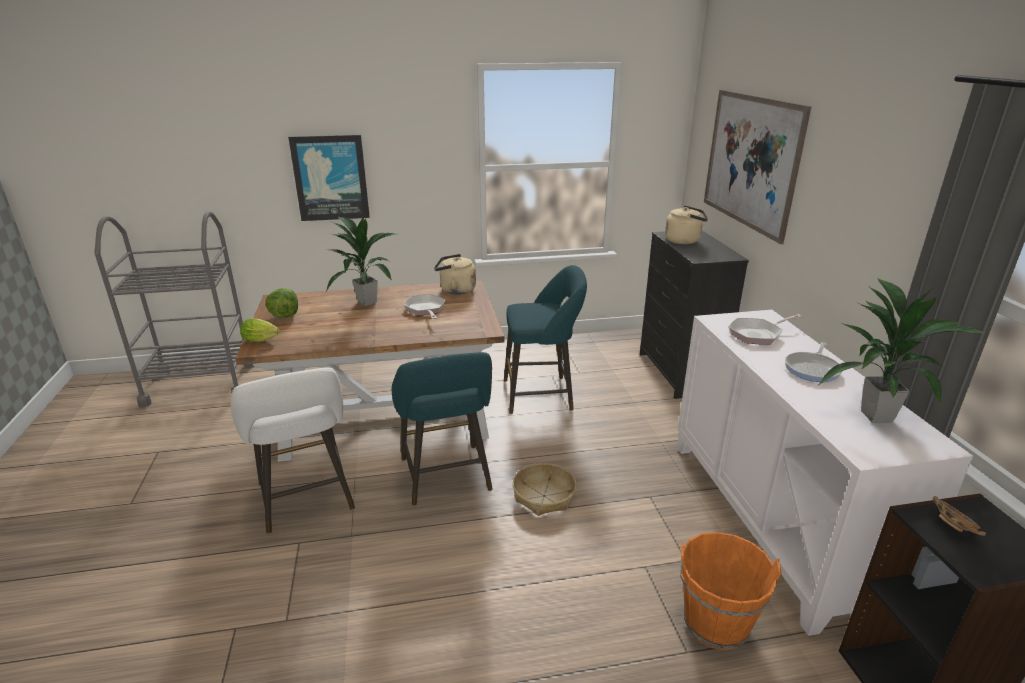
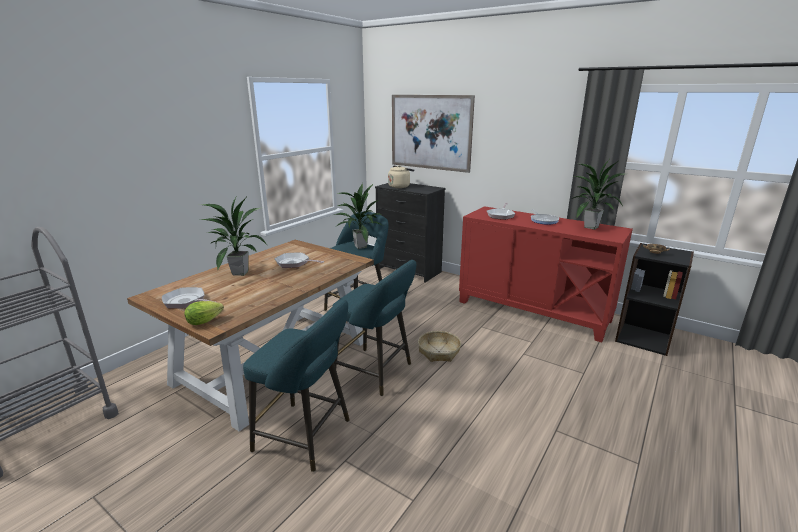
camera: 45 degrees left, 5 degrees down
(284, 315) = (187, 302): lettuce -> frying pan
(307, 500) = (307, 437): white stool -> turquoise stool
(330, 178) = (142, 179): picture -> none
(455, 290) = (290, 248): beige kettle -> none
(546, 314) = (360, 246): none -> potted plant
(715, 624) = (575, 357): orange bucket -> none
(772, 519) = (533, 311): white cabinet -> red cabinet

